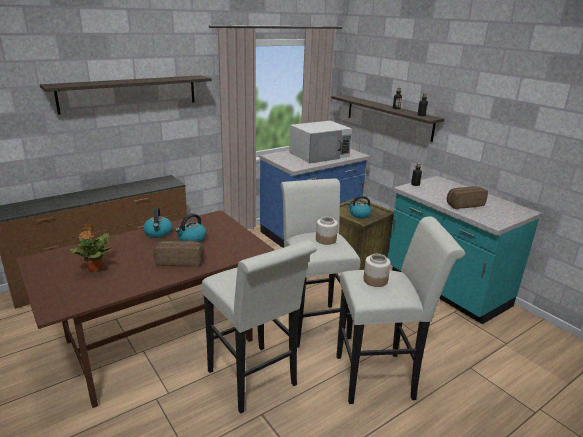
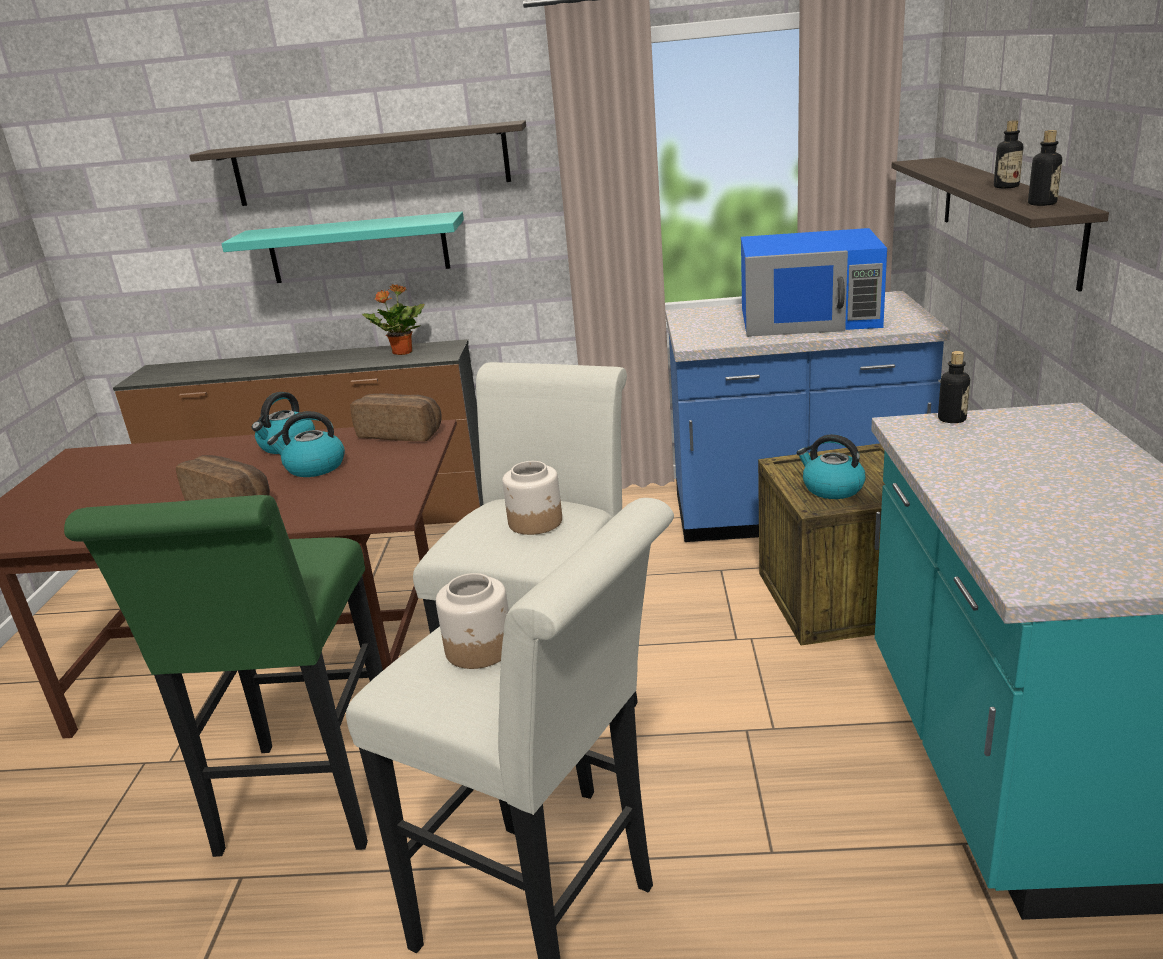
camera: 40 degrees right, 0 degrees up
(95, 269) = (112, 488): potted plant -> potted plant (401, 352)
(120, 134) = (358, 248): none -> turquoise shelf
(255, 382) = (306, 806): white stool -> green stool
(319, 154) = (809, 318): white microwave -> blue microwave
(463, 204) = (1019, 499): bread -> bread (401, 433)

